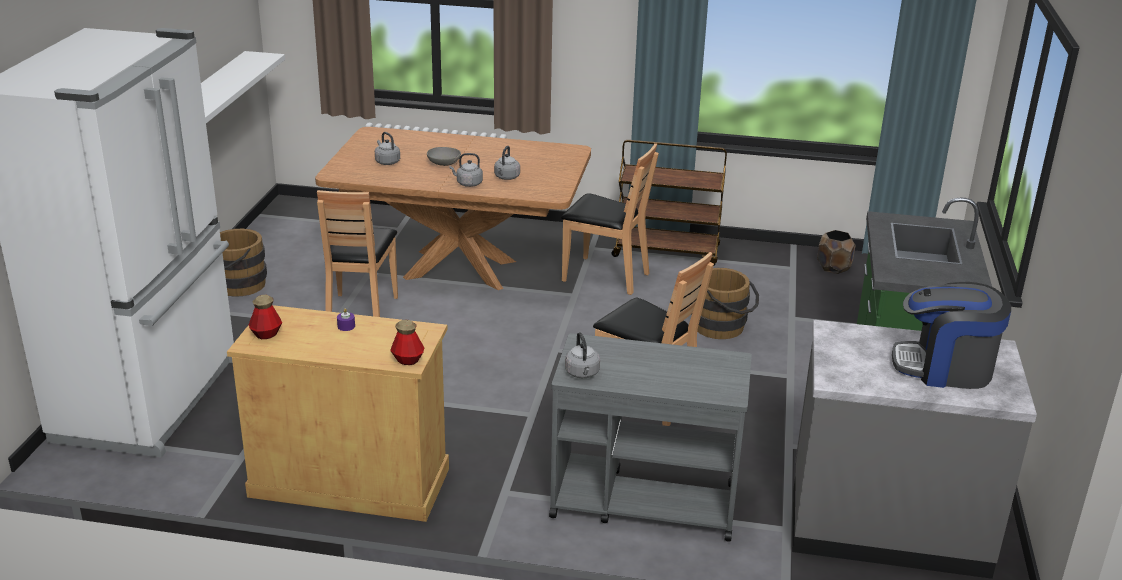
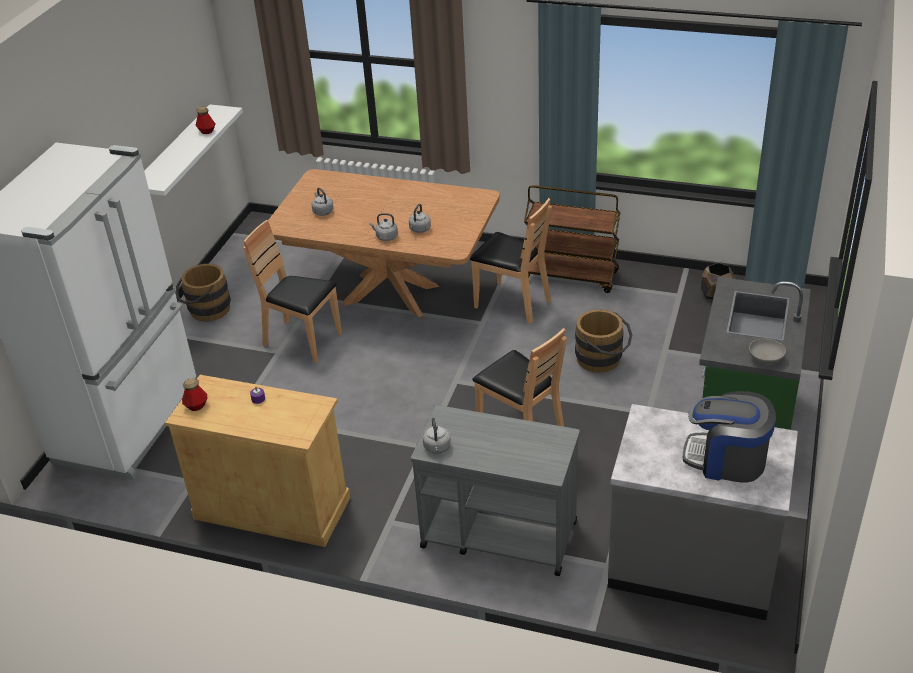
camera: 10 degrees right, 10 degrees up
(361, 313) = (302, 340): brown chair -> brown chair turned 105 degrees clockwise
(407, 360) = (300, 435): bottle -> bottle (207, 131)
(443, 163) = (369, 213): grey bowl -> grey bowl (765, 358)

